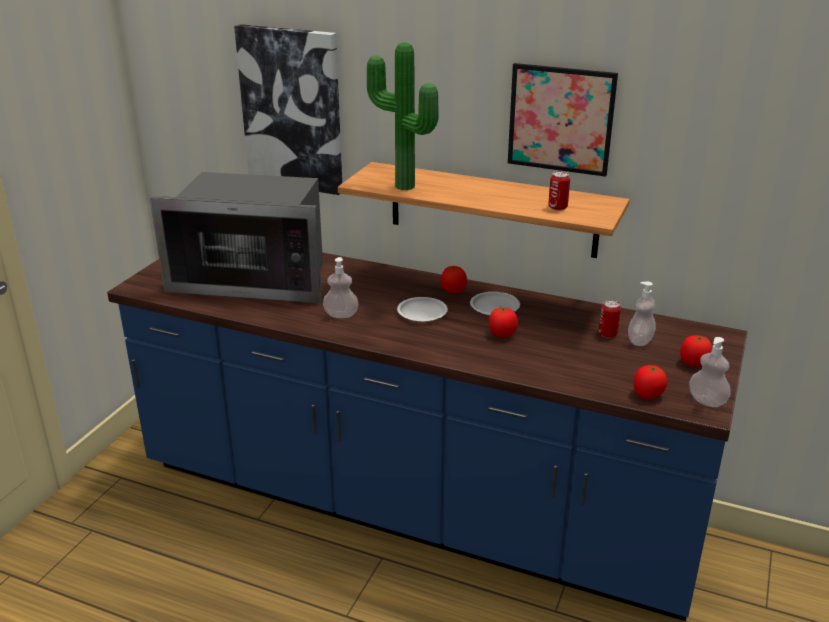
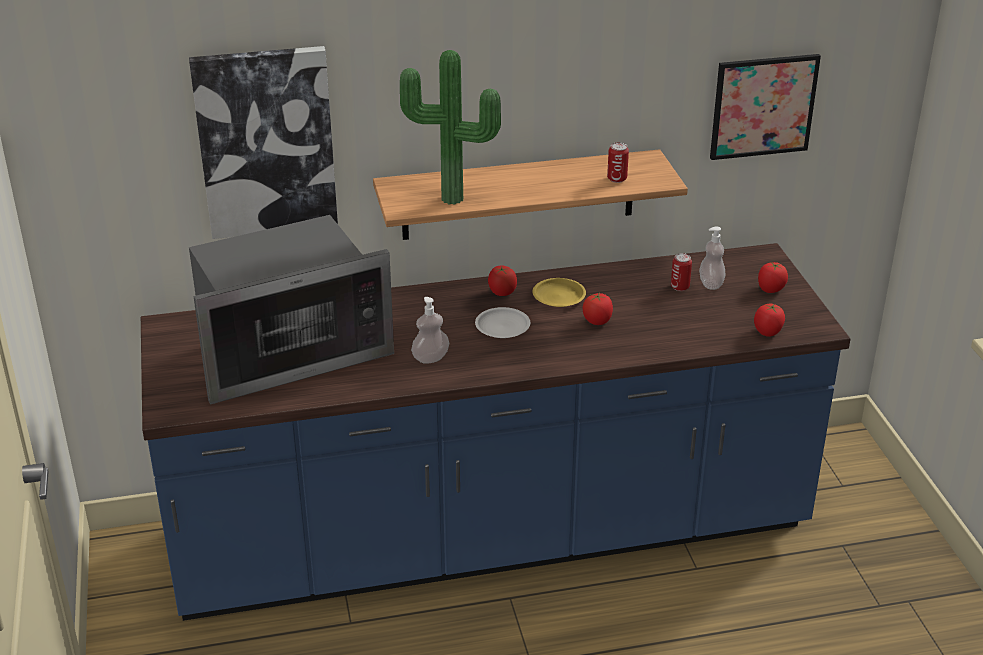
camera: 35 degrees left, 5 degrees up
(495, 307) = (559, 296): white plate -> yellow plate
(560, 119) = (588, 88): picture -> picture (763, 106)
(707, 401) = (813, 319): soap dispenser -> none

